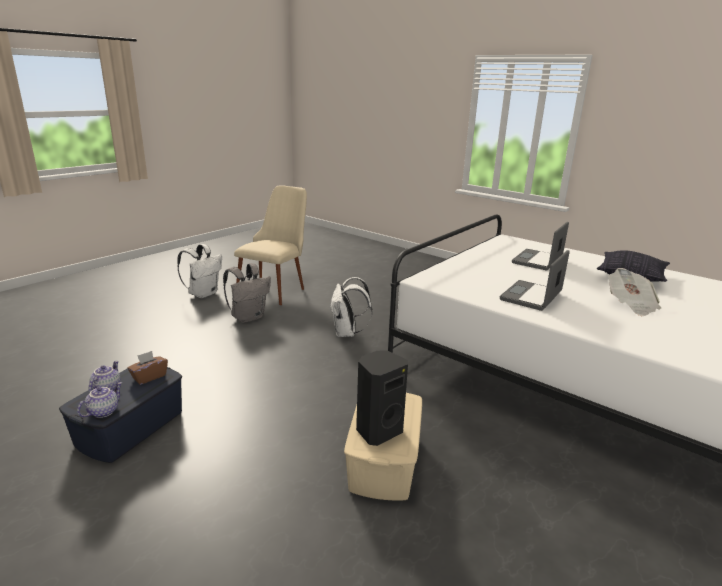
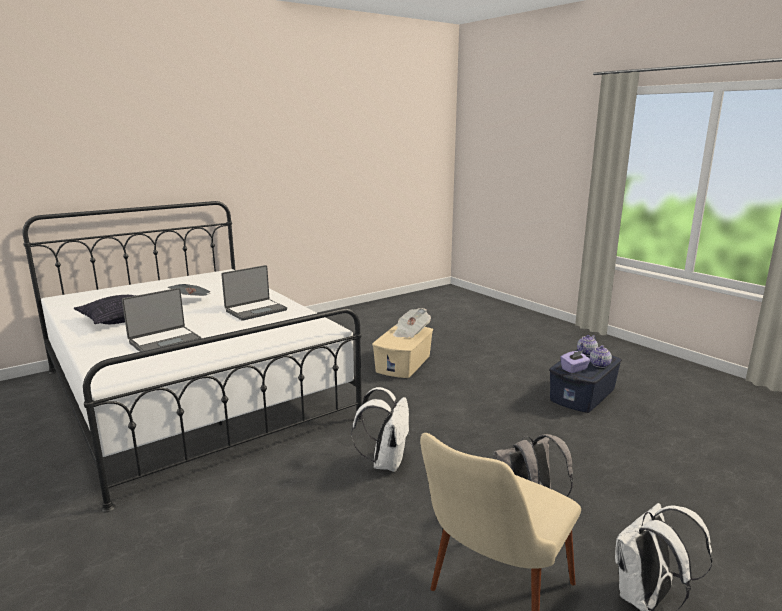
camera: 165 degrees left, 5 degrees down
(149, 377) = (574, 369): brown tissue box -> purple tissue box
(378, 431) = (410, 333): black speaker -> newspaper

